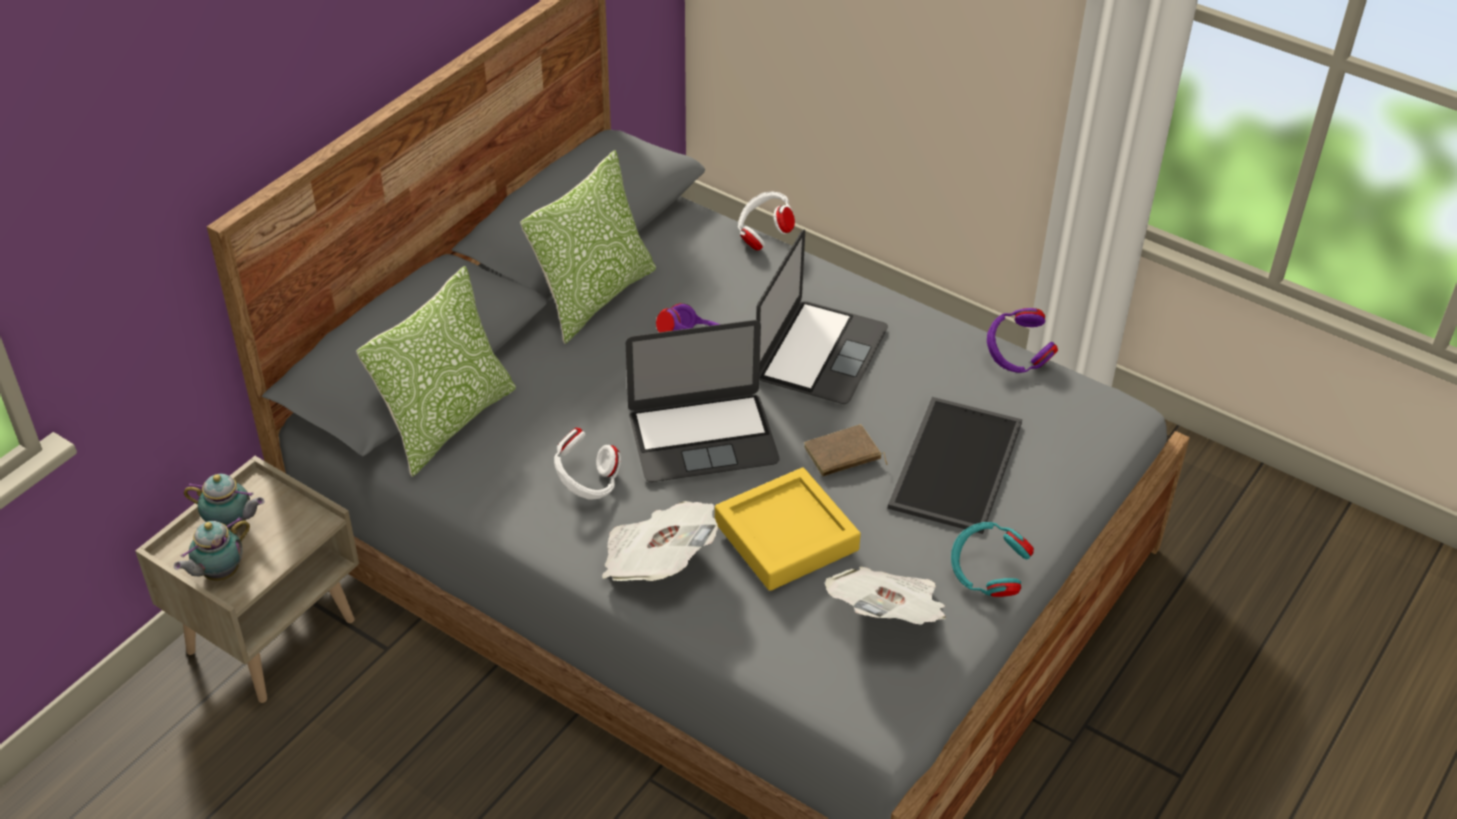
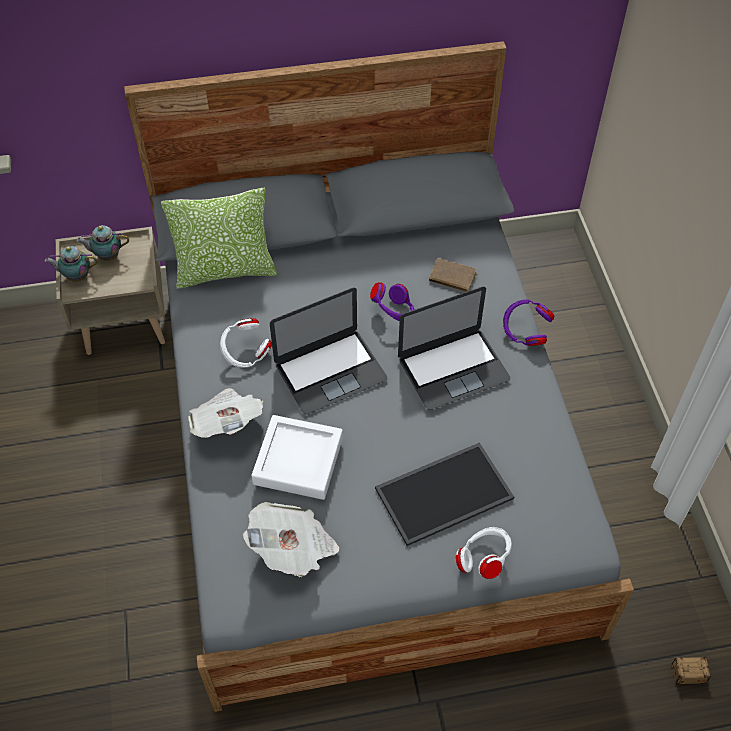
camera: 45 degrees right, 10 degrees up
(232, 526) = (107, 256): teapot -> teapot turned 120 degrees clockwise
(594, 297) = (375, 250): pillow -> none
(703, 437) = (330, 371): laptop -> laptop turned 60 degrees counterclockwise
(763, 235) = (510, 274): white headphones -> white headphones (483, 559)
(786, 536) = (298, 461): yellow tray -> white tray
(843, 455) = (388, 439): brown book -> brown book (452, 278)
(986, 577) = (376, 572): turquoise headphones -> none
(1017, 359) = (563, 457): purple headphones -> purple headphones (524, 333)
(1237, 537) = (667, 673): none -> storage box

